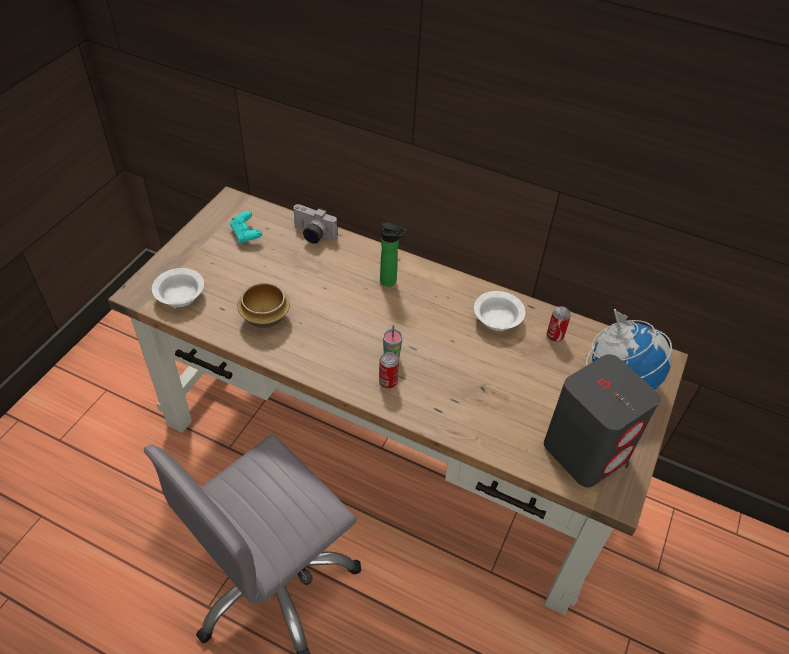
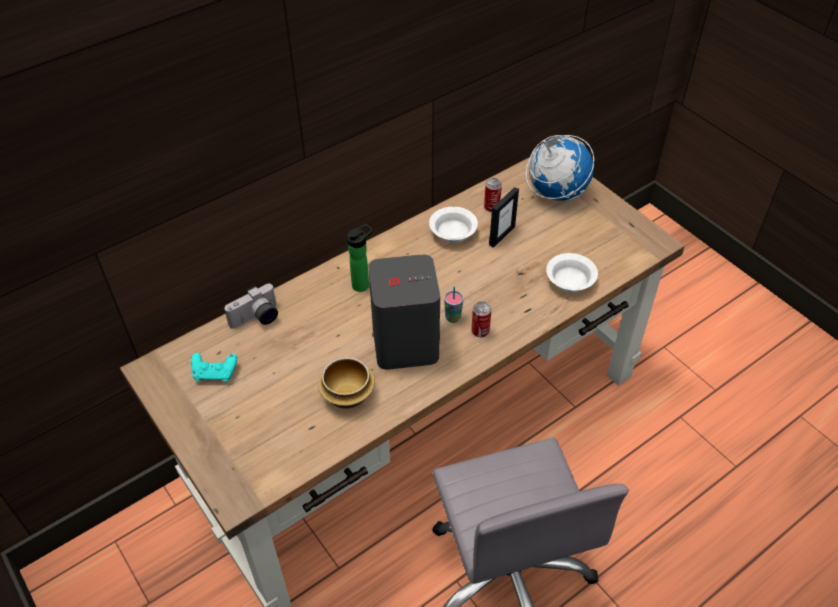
camera: 60 degrees left, 0 degrees up
(181, 295) = (268, 458): white bowl -> white bowl (569, 280)
(522, 356) = (501, 235): none -> picture frame
(586, 450) = (609, 240): grey speaker -> grey speaker (405, 343)

